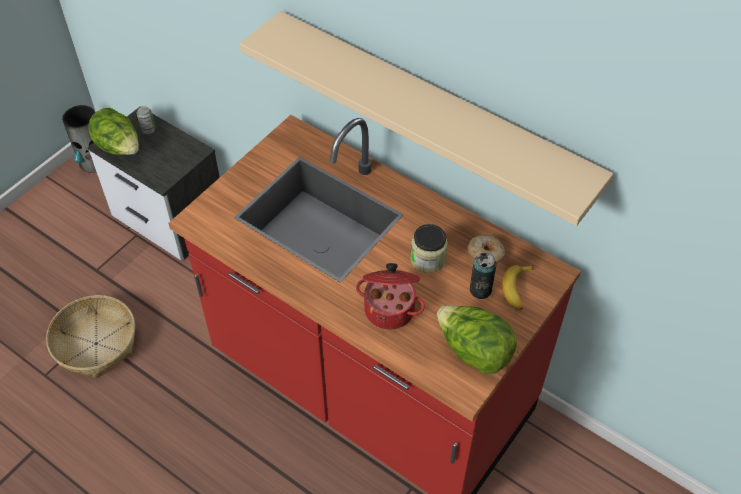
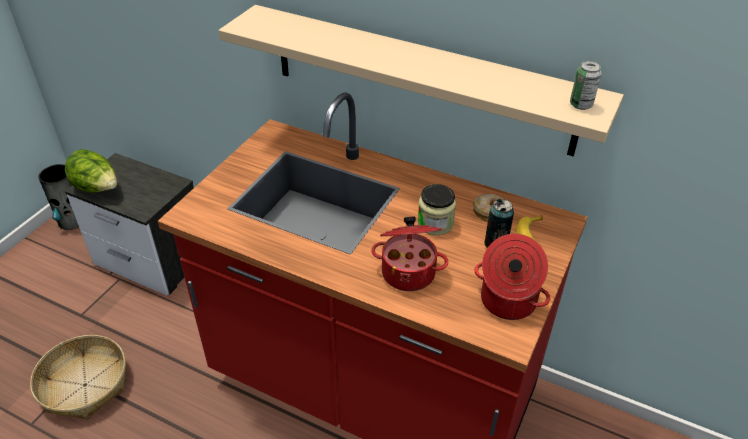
camera: 10 degrees left, 10 degrees down
(148, 130) = (125, 171): can -> can (581, 105)
(473, 352) = (507, 301): lettuce -> cooking pot

